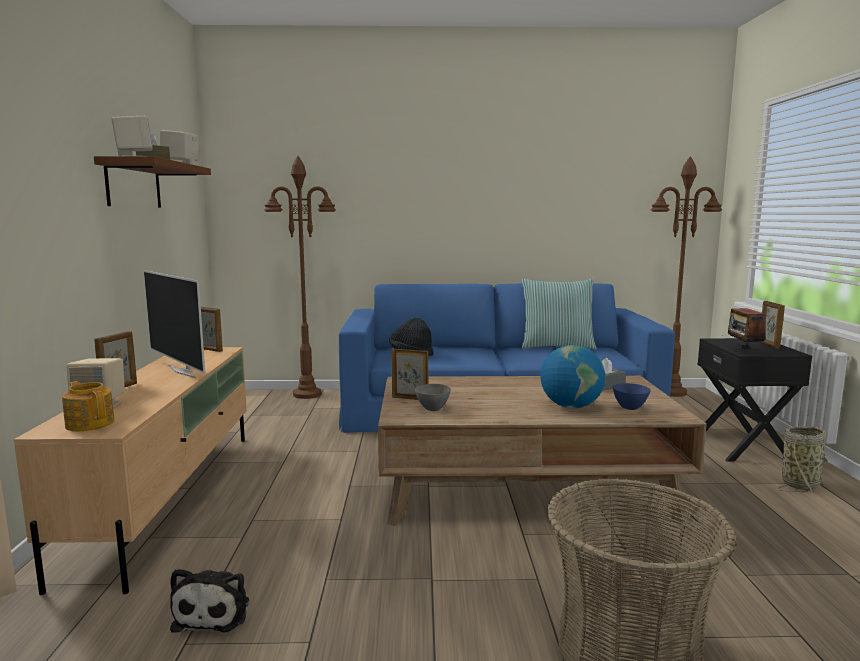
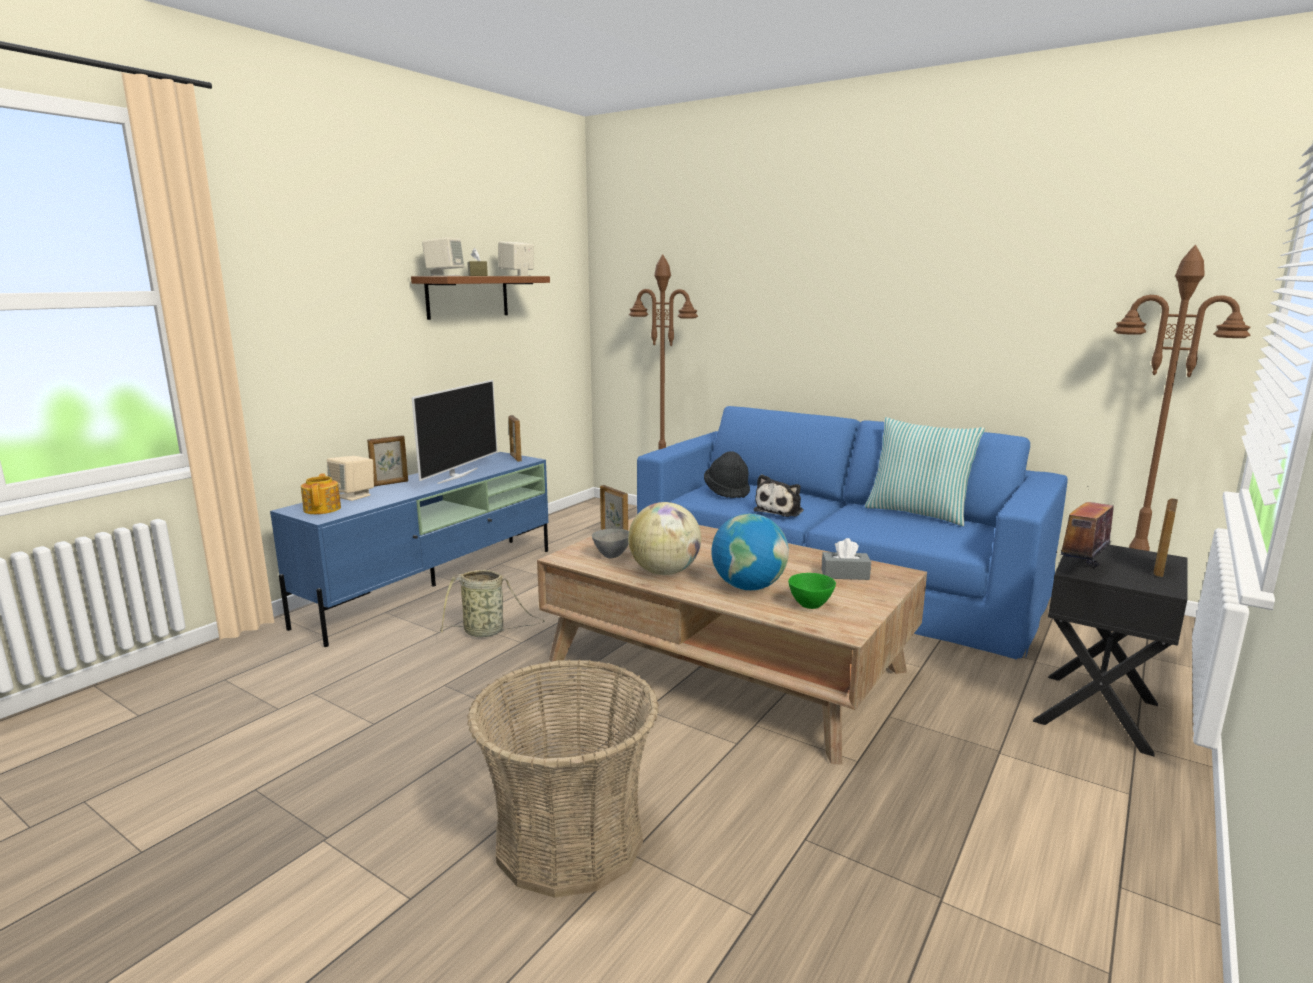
camera: 35 degrees right, 5 degrees up
(169, 497) = (435, 585): beige tv stand -> blue tv stand
(182, 371) = (457, 475): television -> television turned 150 degrees counterclockwise
(214, 612) = (351, 679): plush toy -> plush toy (780, 510)
(497, 410) = (664, 572): none -> globe
(630, 408) = (810, 606): blue bowl -> green bowl
(801, 484) = (1096, 785): basket -> basket (487, 632)

